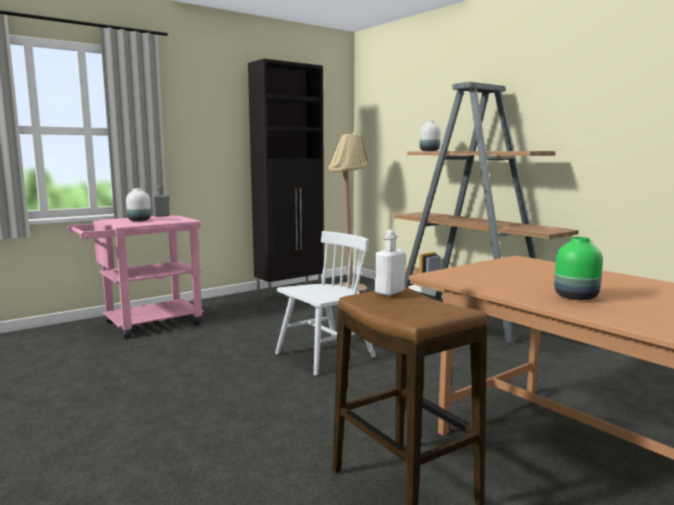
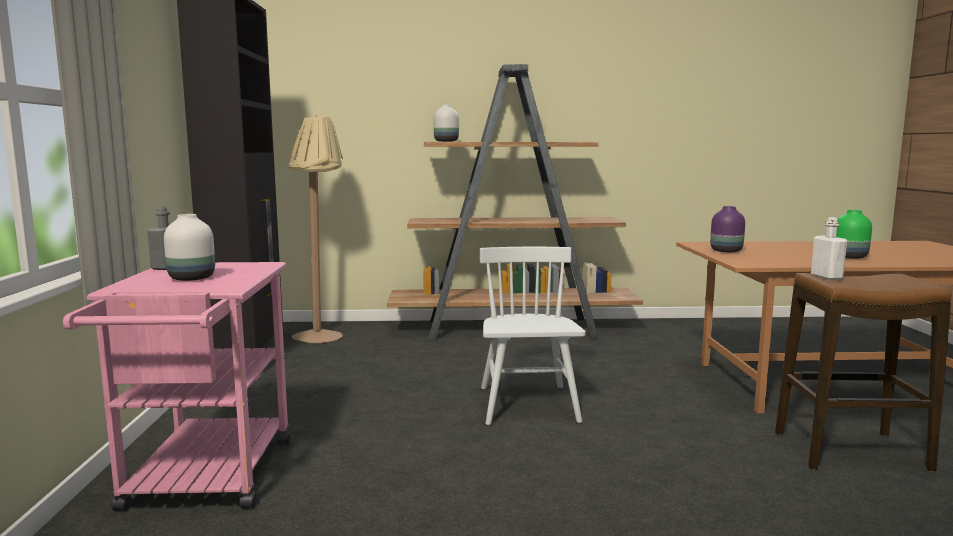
camera: 55 degrees left, 0 degrees up
(495, 267) = (727, 251): none -> purple vase

